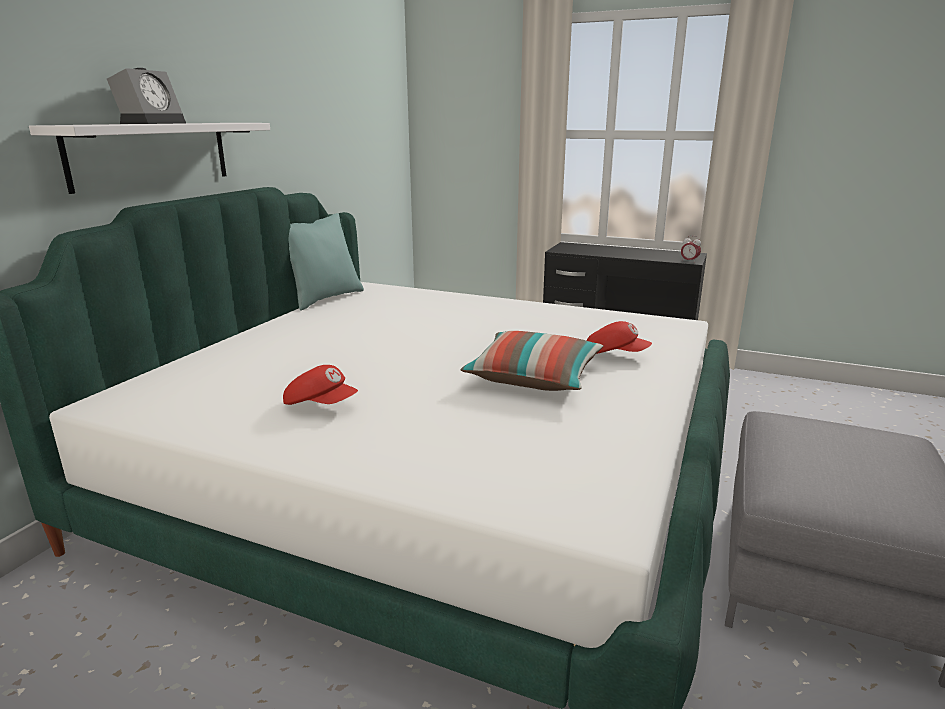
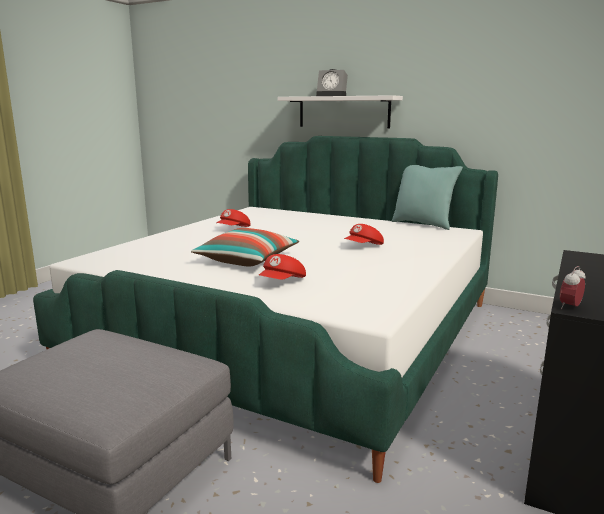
camera: 95 degrees right, 5 degrees down
(447, 324) = (364, 247): none -> red cap

